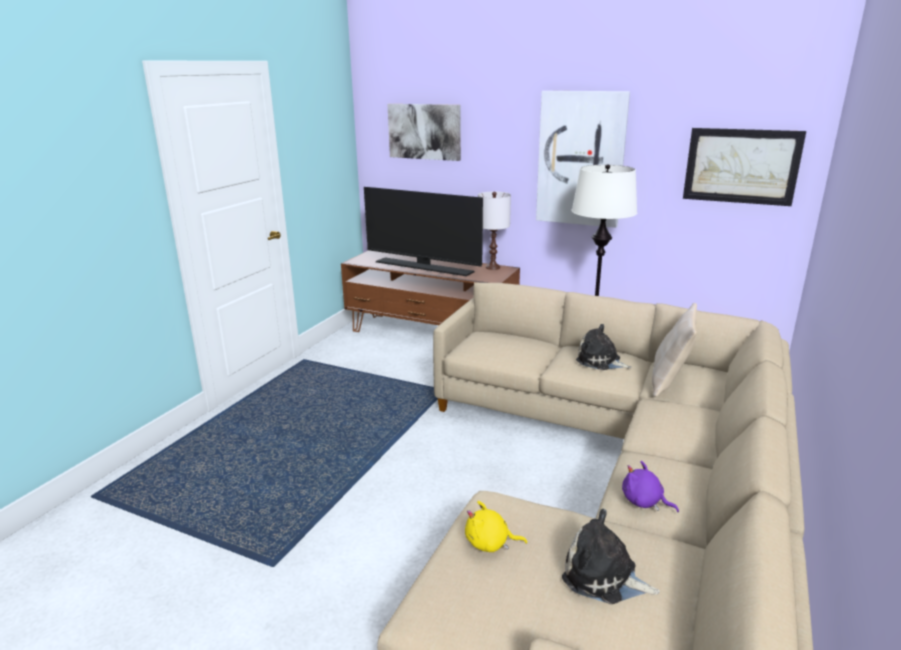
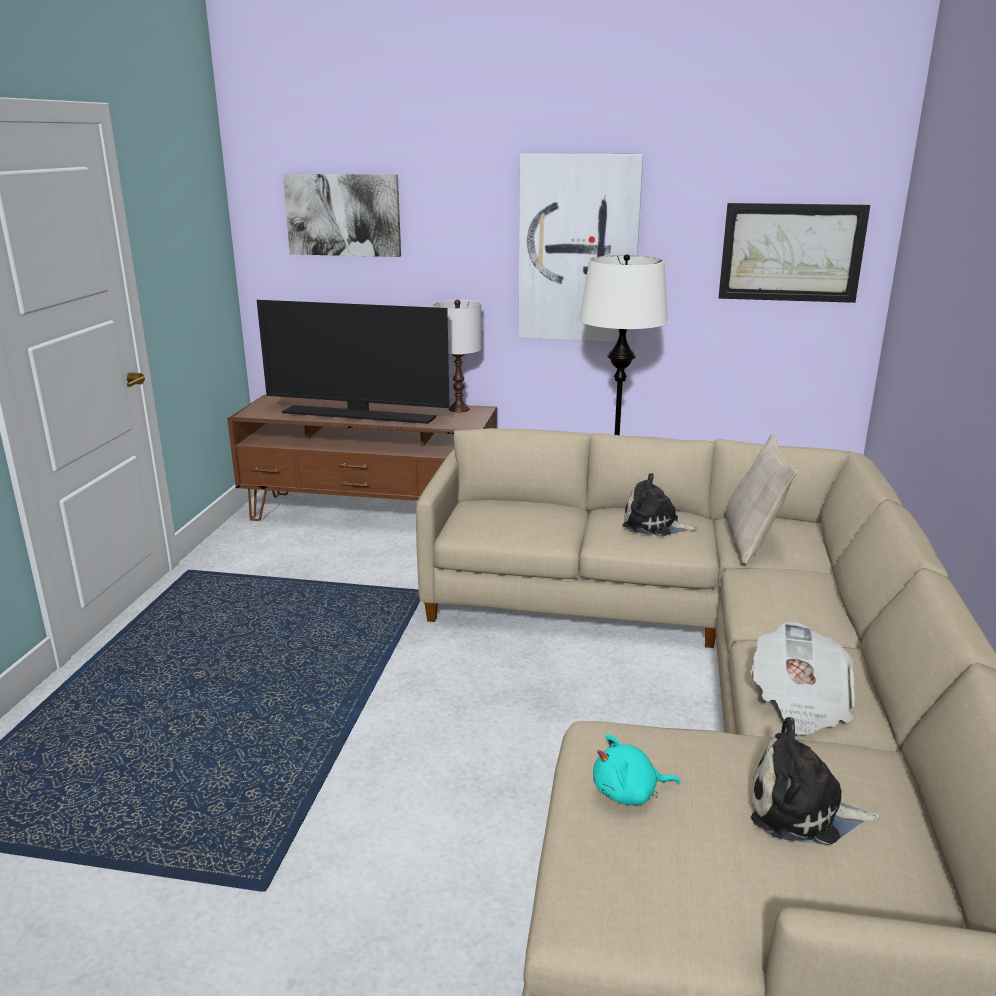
camera: 15 degrees left, 0 degrees up
(490, 543) = (629, 793): yellow plush toy -> turquoise plush toy
(644, 502) = (799, 703): purple plush toy -> newspaper

